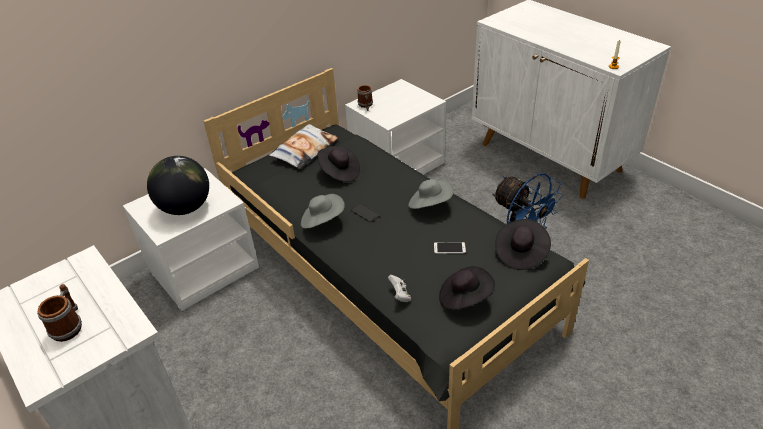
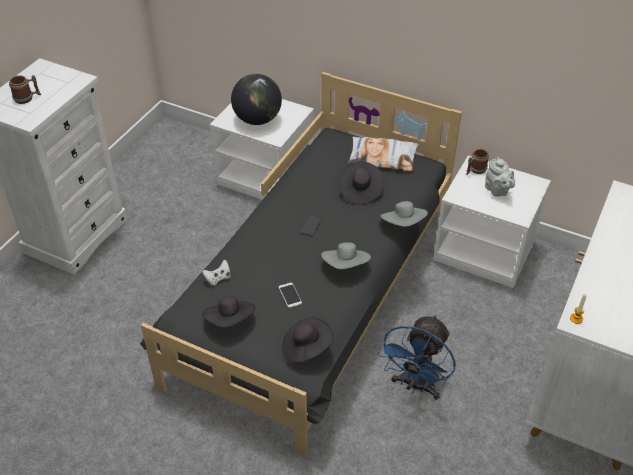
camera: 65 degrees right, 5 degrees up
(322, 220) = (288, 203): grey hat -> grey hat (403, 224)
(397, 103) = (497, 191): none -> grey teapot

